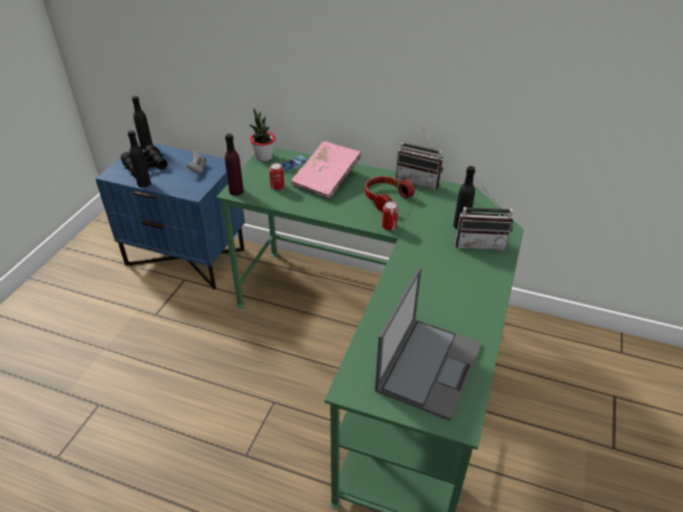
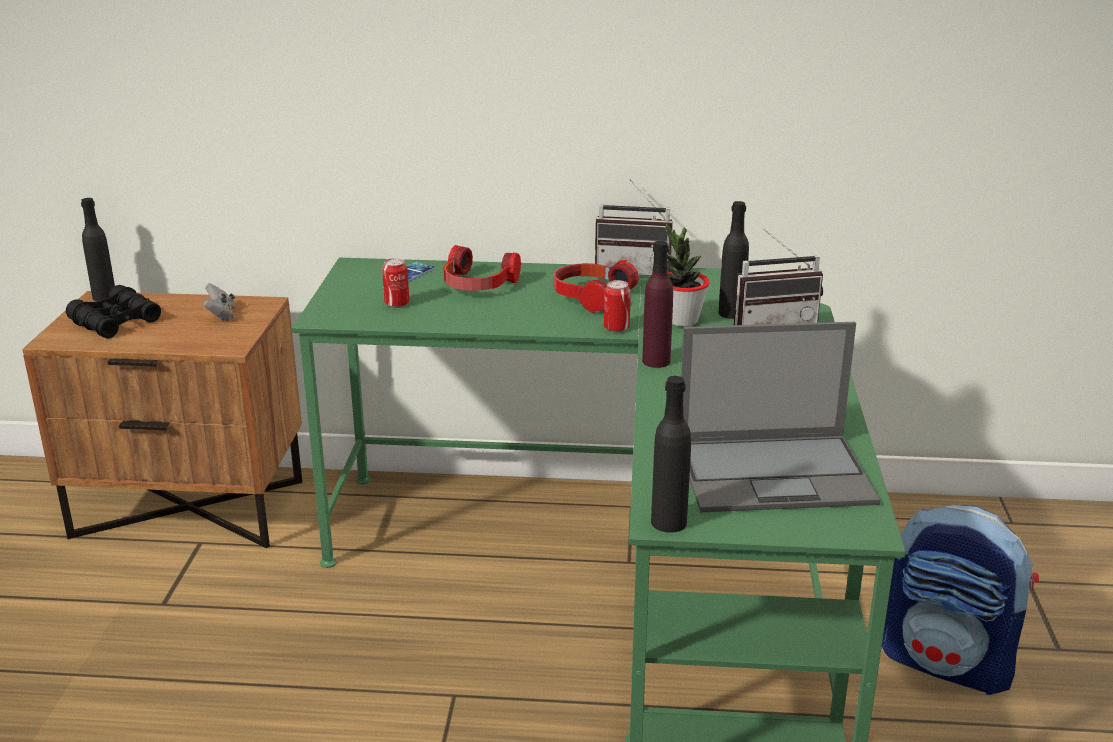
camera: 15 degrees left, 15 degrees down
(144, 183) = (126, 344): black bottle -> black bottle (668, 522)
(187, 256) = (191, 507): blue nightstand -> brown nightstand
(236, 191) = (325, 317): purple bottle -> purple bottle (656, 361)
(264, 157) = (351, 271): potted plant -> potted plant (681, 320)
(326, 179) = (477, 285): pink book -> headphones
(429, 365) = (776, 473): laptop -> laptop turned 75 degrees clockwise
(544, 442) = (947, 662): none -> backpack

